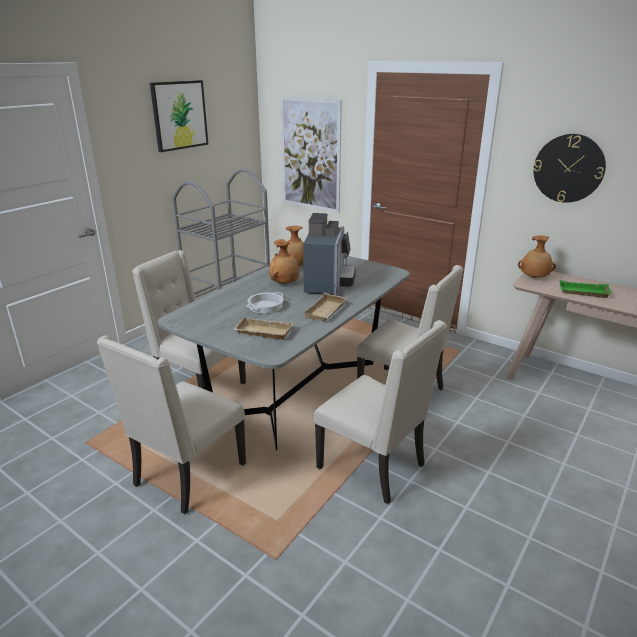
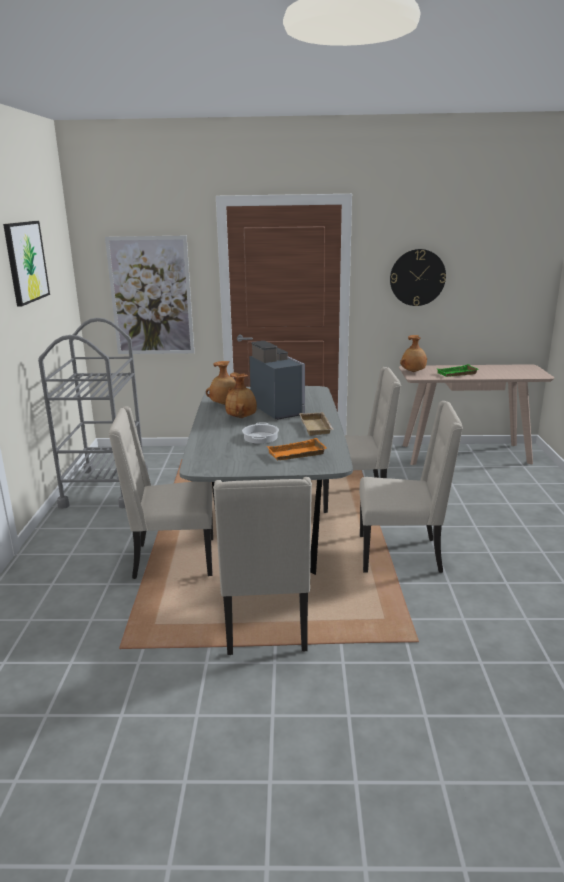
camera: 35 degrees left, 5 degrees down
(262, 332) = (296, 454): beige tray -> orange tray

